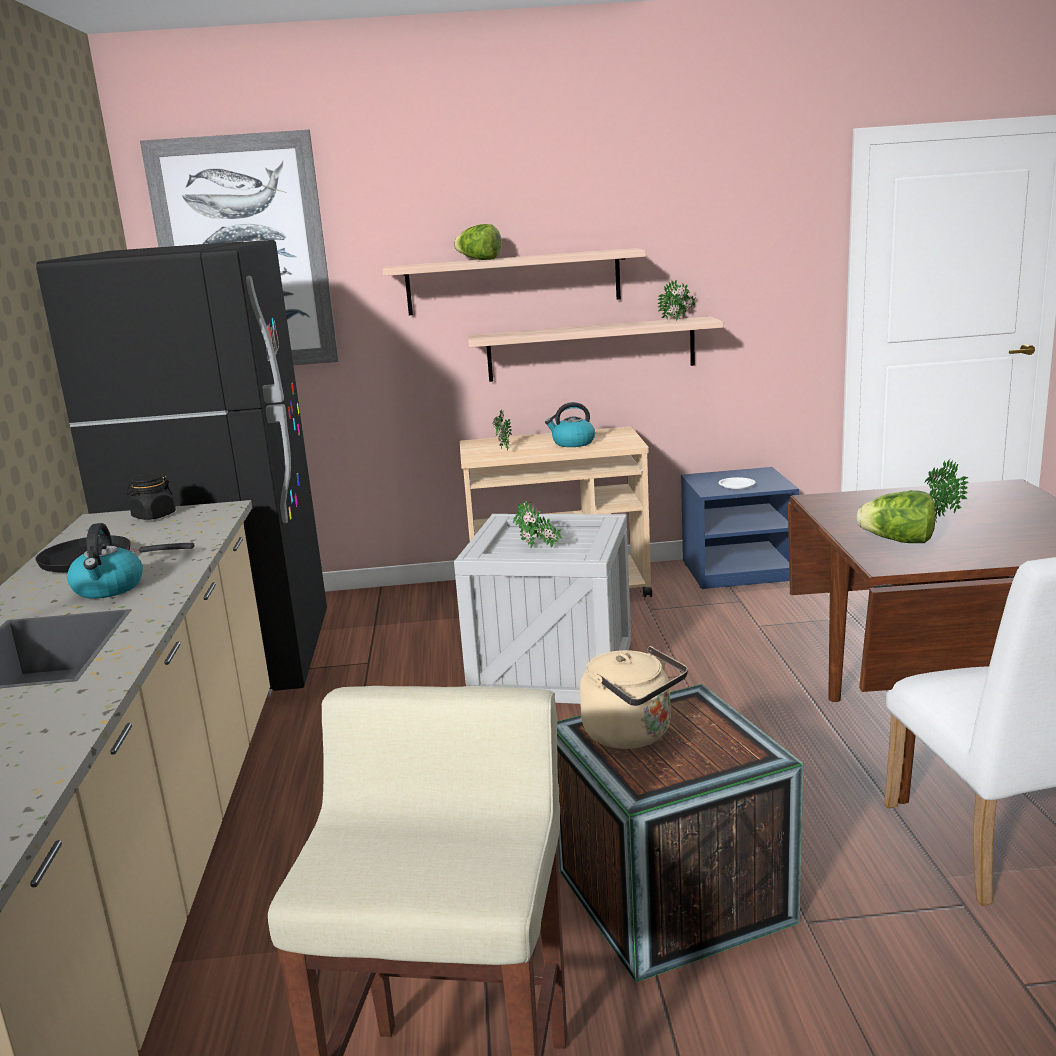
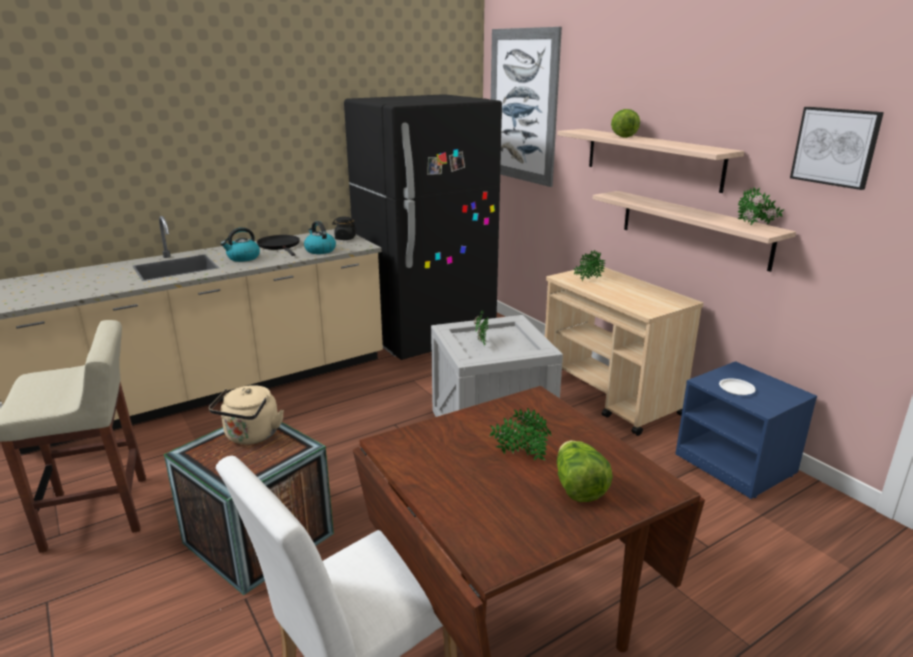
camera: 60 degrees right, 5 degrees up
(572, 443) = (629, 294): kettle -> kettle (320, 250)
(731, 225) = (835, 147): none -> picture
(898, 541) = (447, 442): lettuce -> lettuce (578, 488)

